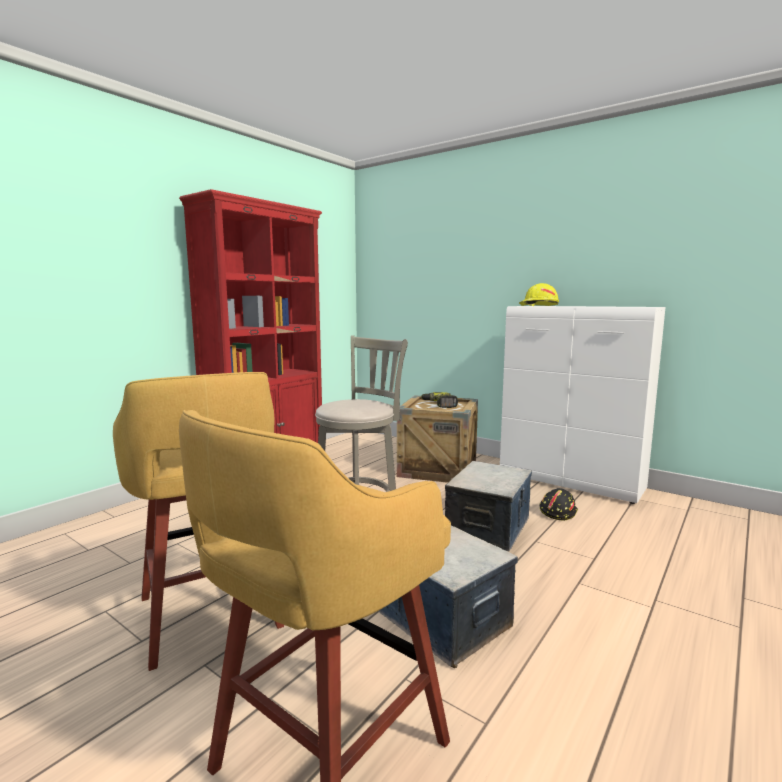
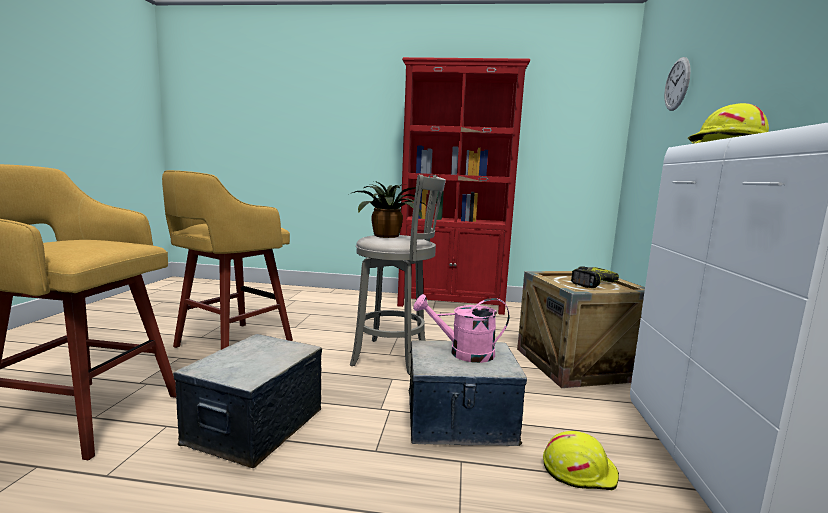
camera: 60 degrees right, 0 degrees up
(348, 404) = (389, 236): none -> potted plant
(427, 250) = (677, 84): none -> wall clock
(485, 475) = (463, 353): none -> pink watering can
(557, 512) = (579, 470): black hard hat -> yellow hard hat

